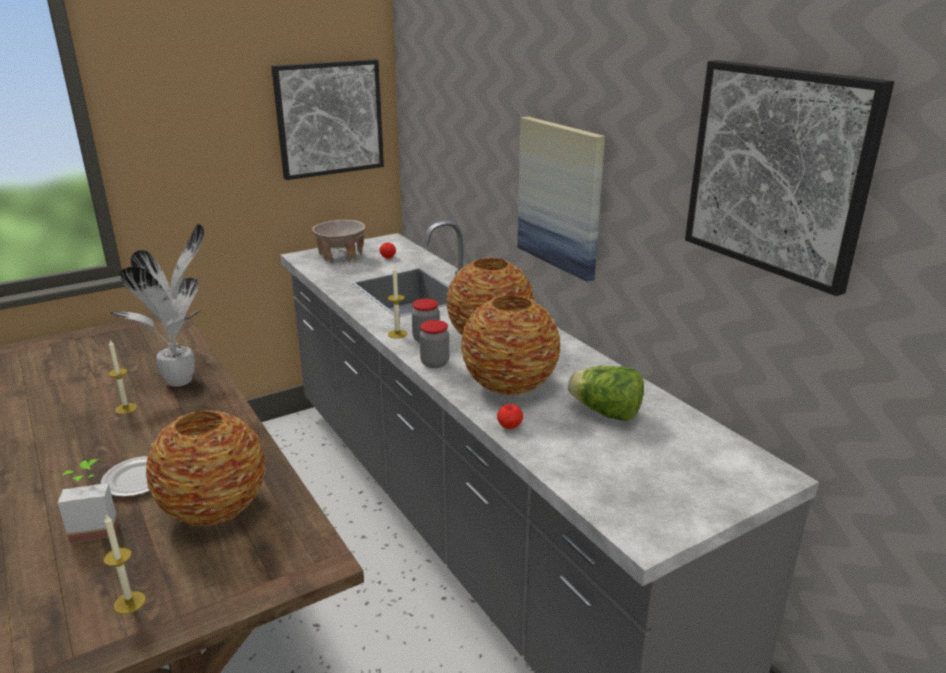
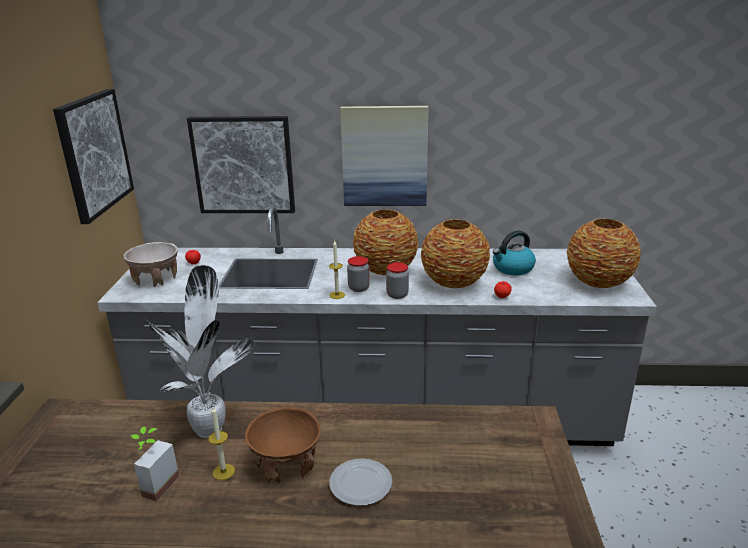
camera: 55 degrees left, 0 degrees up
(96, 527) = (413, 520): potted plant -> potted plant (154, 484)
(129, 602) = (528, 515): candle -> none
(150, 431) = (286, 463): none -> brown bowl
(215, 508) = (439, 451): vase -> vase (597, 282)
(606, 413) = (512, 268): lettuce -> kettle
(778, 171) = (568, 100): picture -> picture (243, 165)

